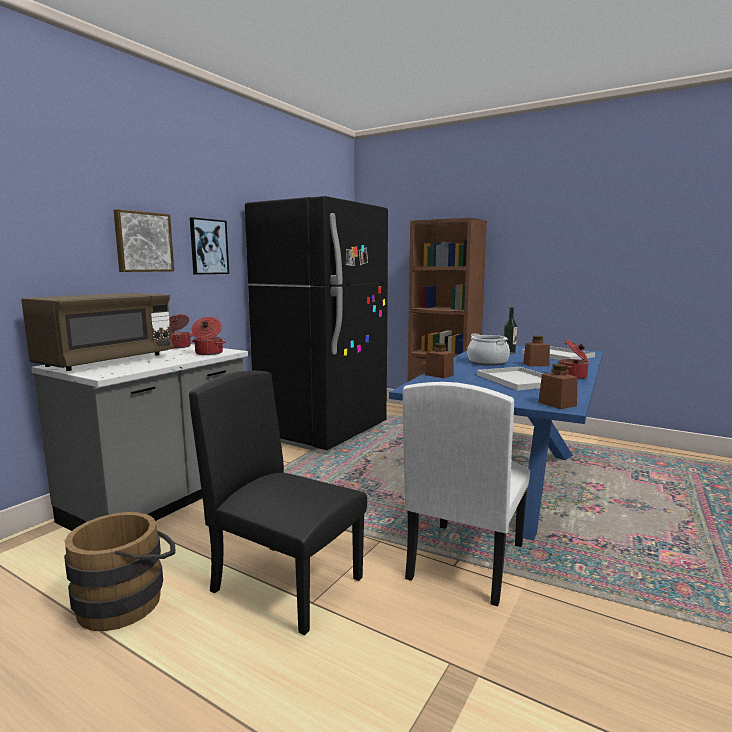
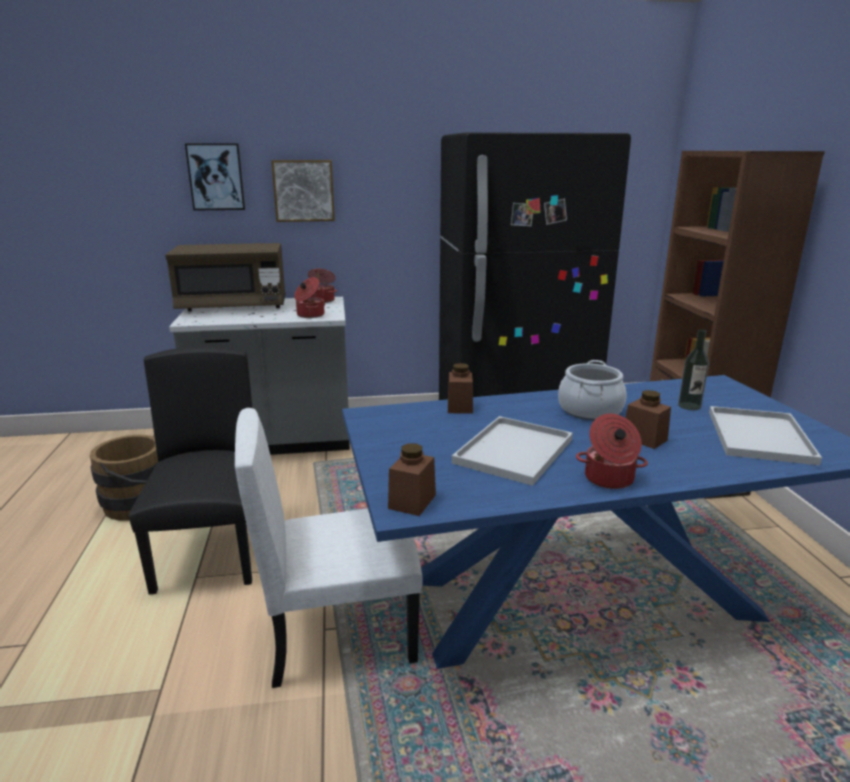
camera: 50 degrees right, 10 degrees up
(208, 247) = (387, 192): picture -> picture (216, 177)

